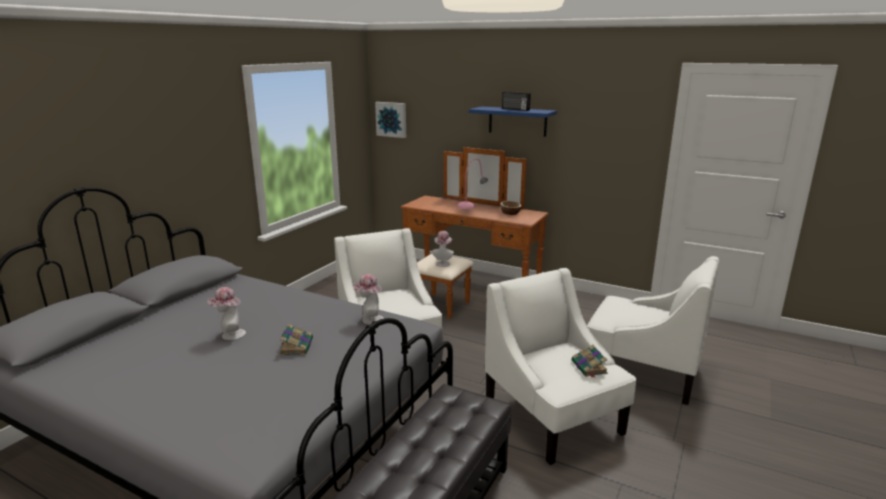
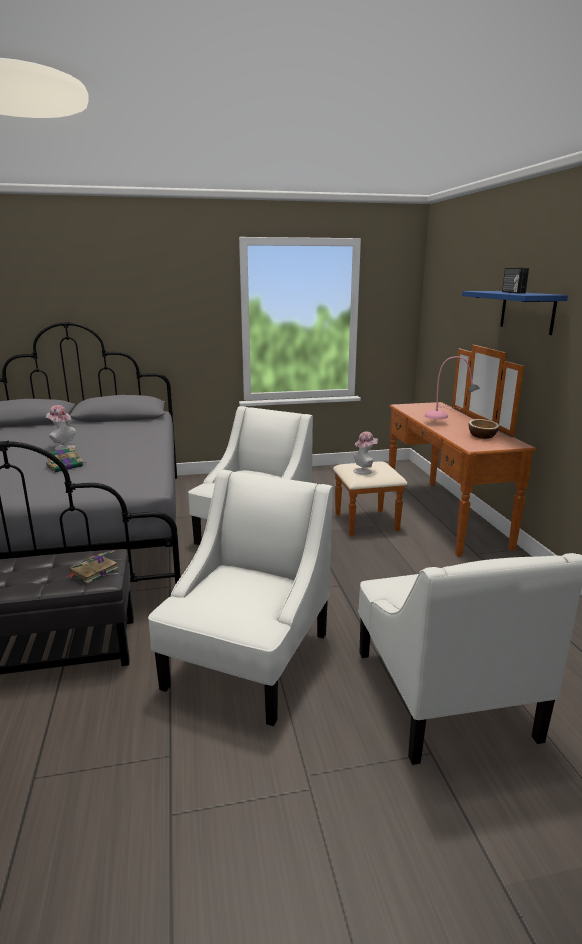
camera: 50 degrees right, 0 degrees up
(369, 320) = (139, 471): hat -> none
(391, 119) = (433, 308): picture -> none
(589, 368) = (240, 606): book -> book (93, 571)

